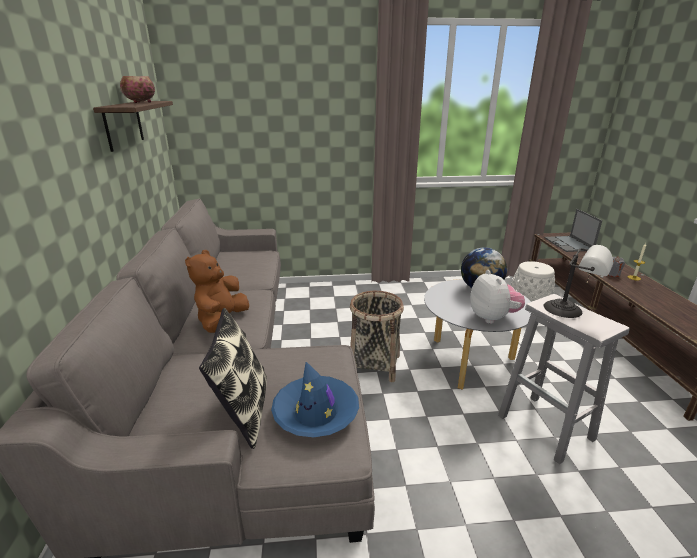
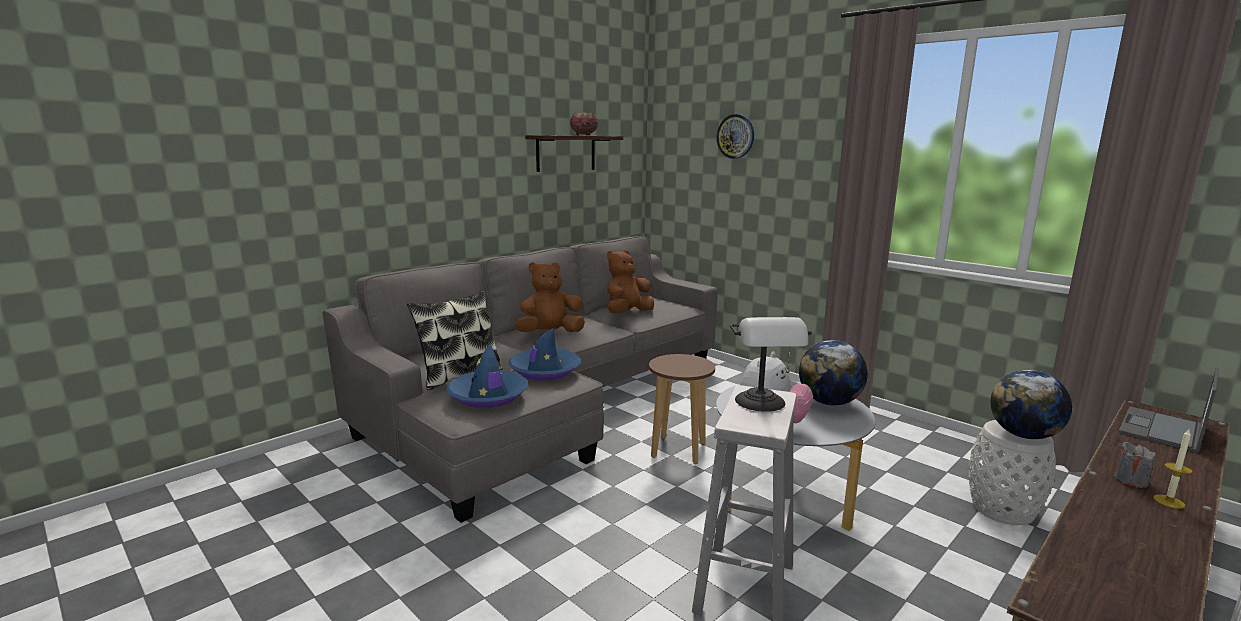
camera: 50 degrees right, 10 degrees down
(239, 274) = (627, 313): none -> brown plush toy
(270, 96) = (735, 136): none -> wall clock
(300, 359) = (545, 370): none -> blue hat
(374, 365) = (678, 450): basket -> brown stool
(542, 268) = (1024, 435): none -> globe

